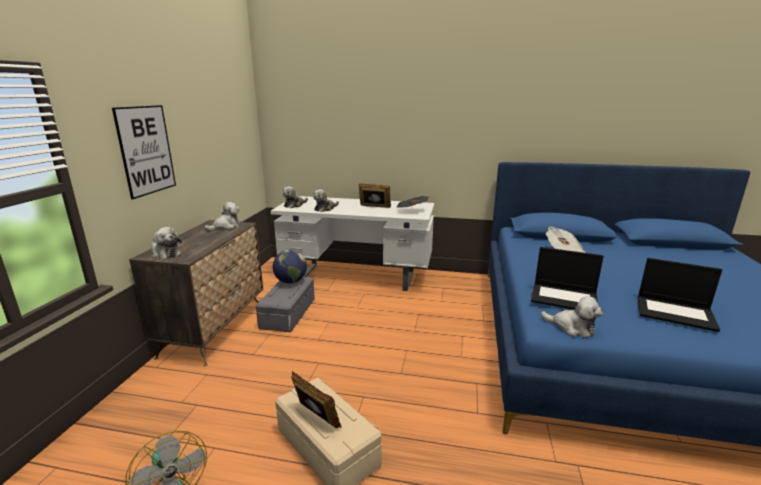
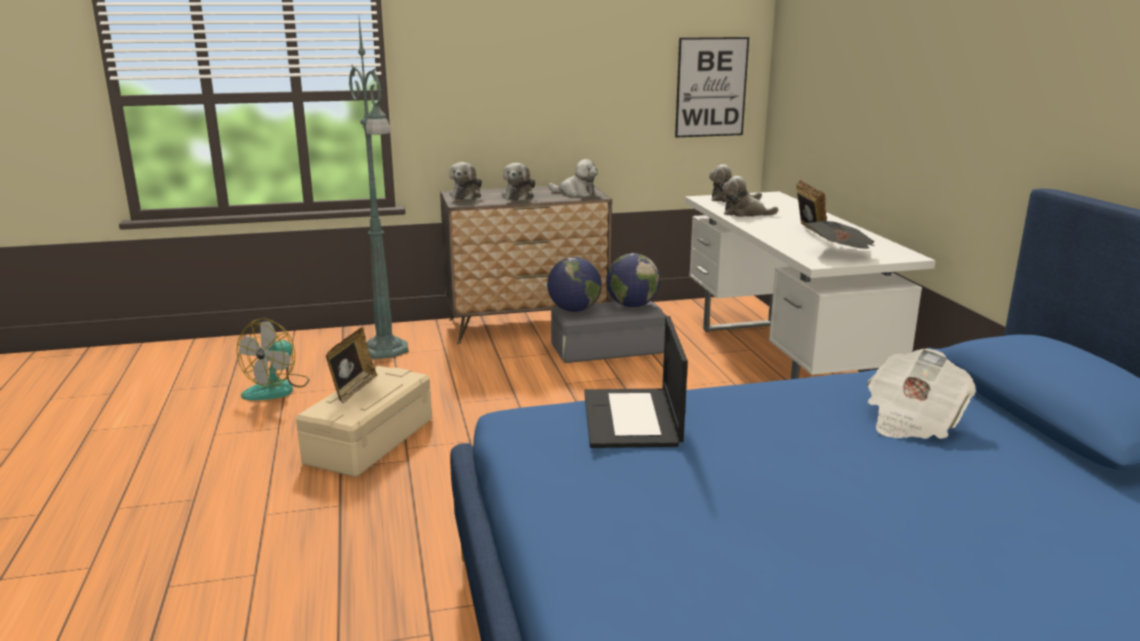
camera: 65 degrees right, 0 degrees up
(146, 150) = (497, 71): picture -> picture (711, 87)
(169, 405) = (386, 350): none -> green floor lamp
(274, 299) = (574, 310): none -> globe
(572, 327) = (532, 435): plush toy -> plush toy (518, 196)
(676, 313) = (687, 534): laptop -> none

